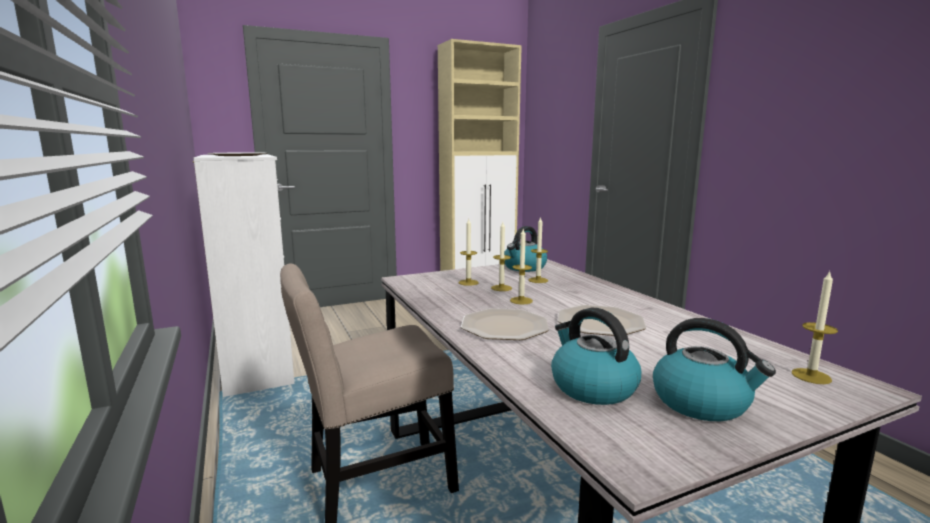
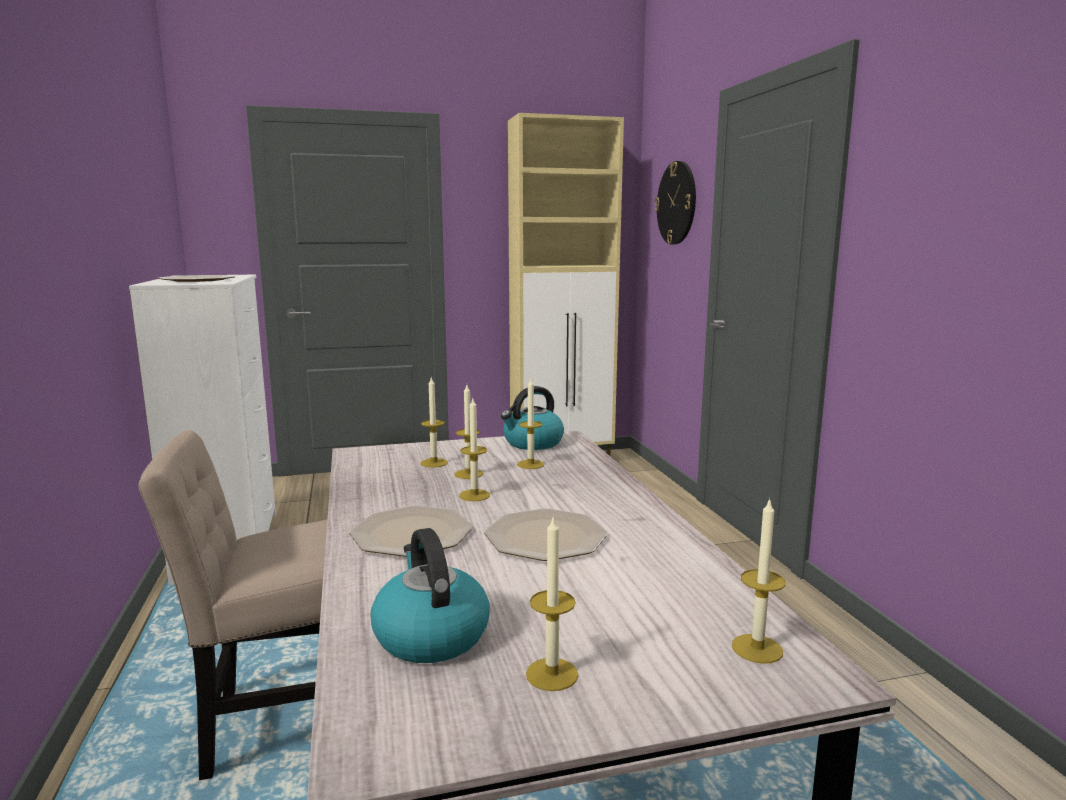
camera: 10 degrees right, 0 degrees up
(561, 106) = (676, 203): none -> wall clock
(702, 403) = (552, 674): kettle -> candle

